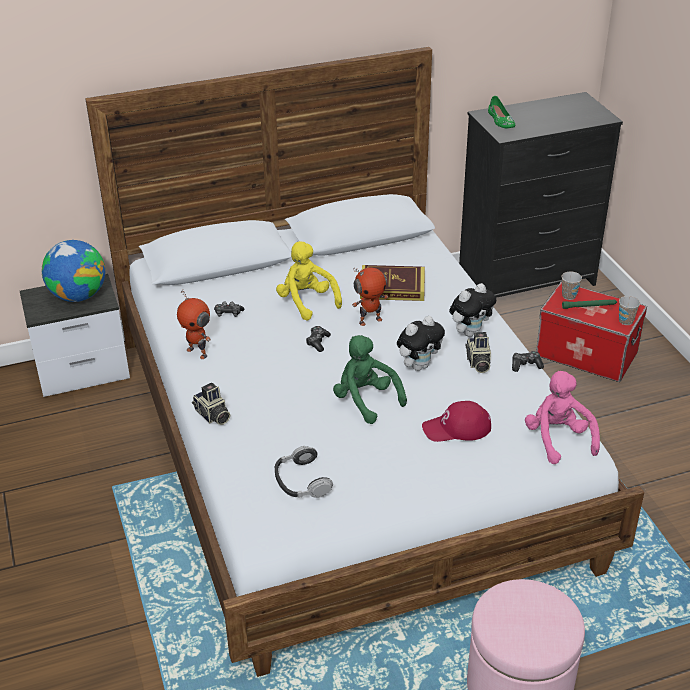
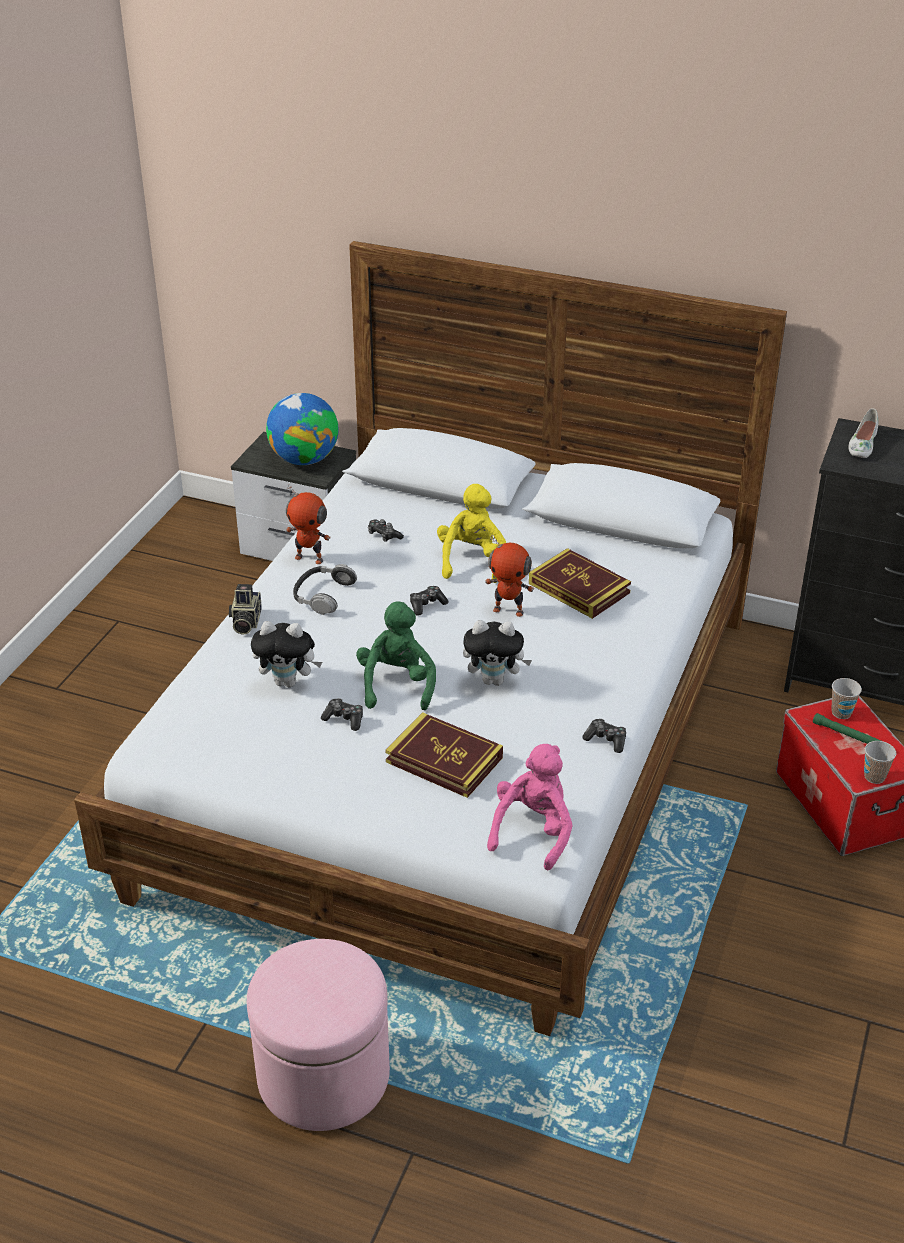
camera: 40 degrees right, 0 degrees up
(198, 352) = (309, 558): toy robot -> toy robot turned 60 degrees counterclockwise
(301, 481) = (236, 722): headphones -> headphones (323, 595)
(365, 439) = (344, 719): none -> game controller
(457, 428) = (444, 760): red cap -> book
(470, 332) = (595, 675): plush toy -> plush toy (288, 682)
(477, 362) = (558, 709): camera -> none
(500, 120) = (862, 444): green shoe -> white shoe

